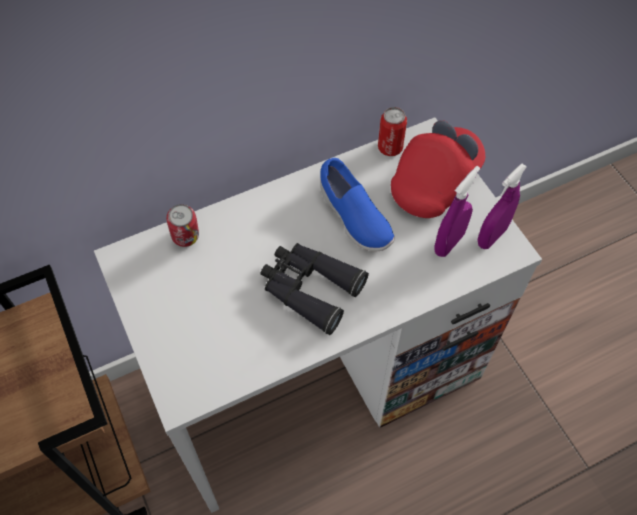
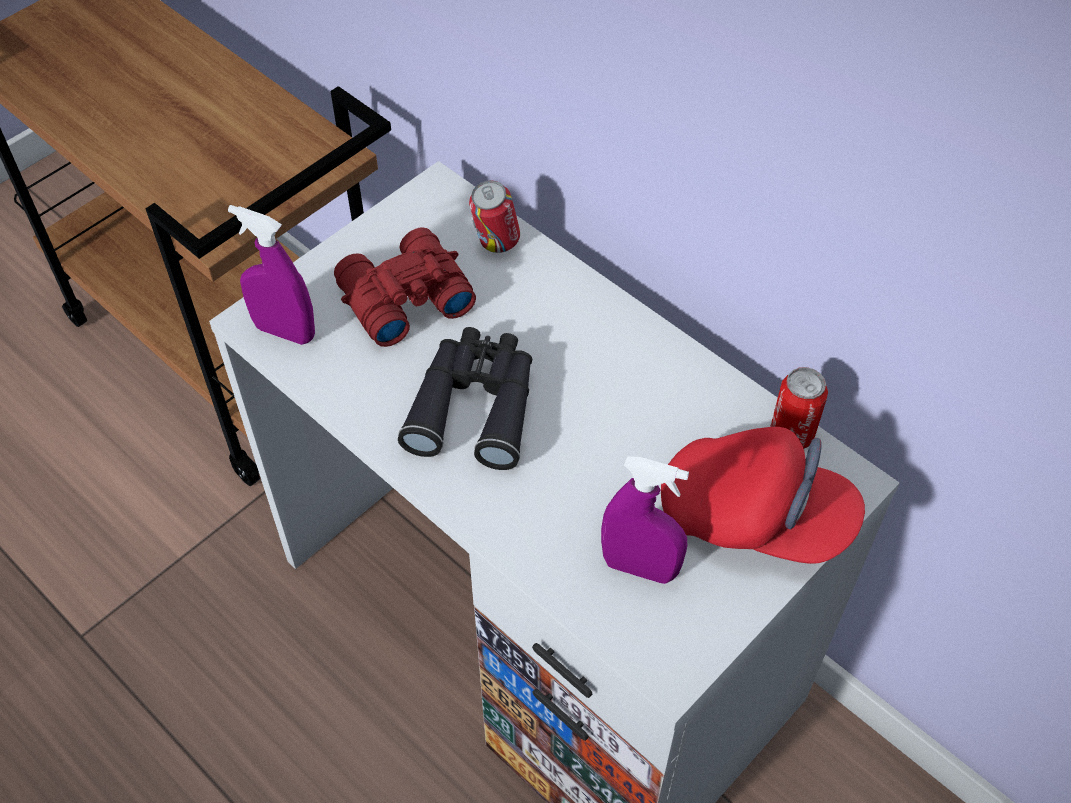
camera: 70 degrees right, 5 degrees down
(205, 305) = (402, 298): none -> red binoculars
(353, 218) = (624, 424): blue shoe -> none
(492, 236) = (684, 630): purple spray bottle -> purple spray bottle (285, 331)

